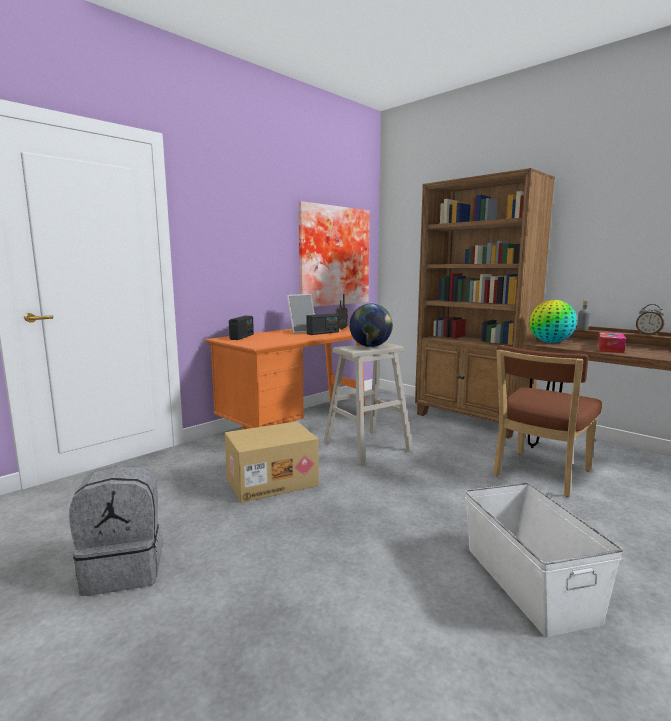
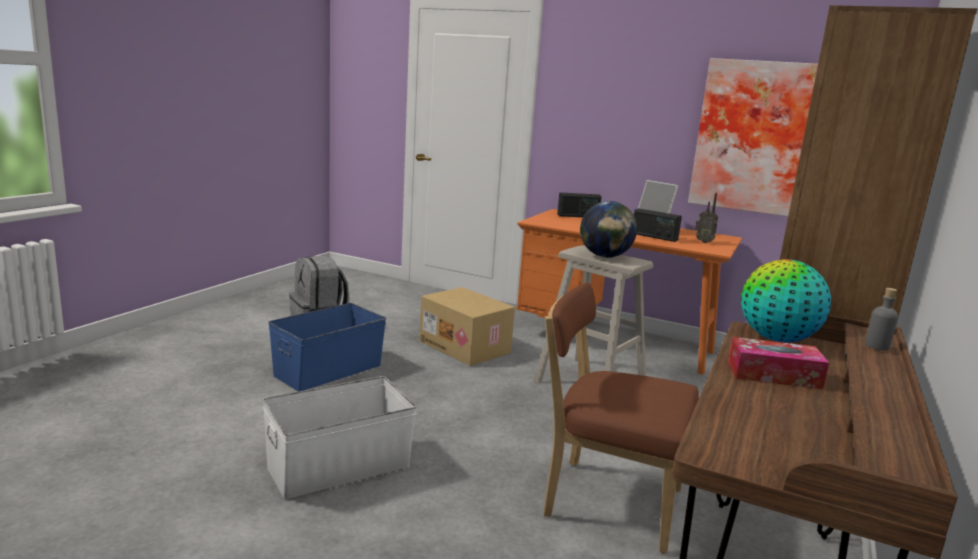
camera: 70 degrees right, 5 degrees up
(292, 573) = (327, 370): none -> blue storage box
(648, 334) = (875, 389): alarm clock -> none

